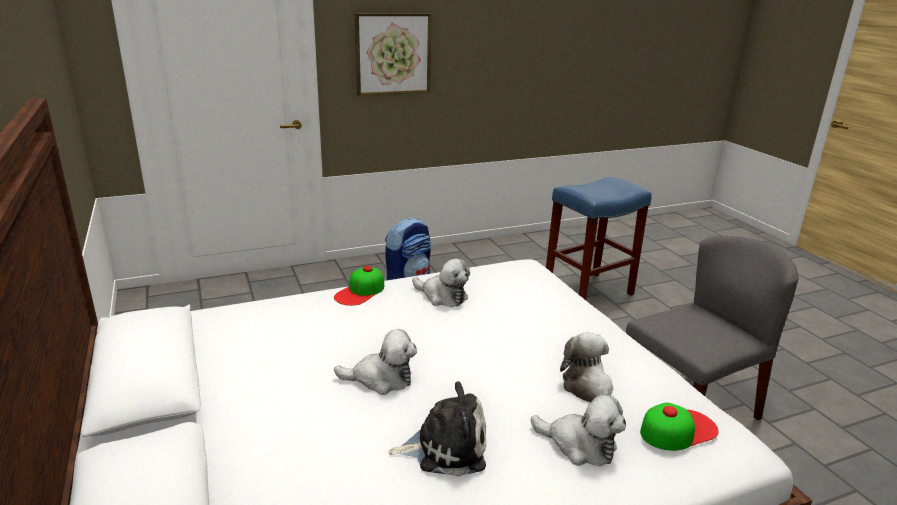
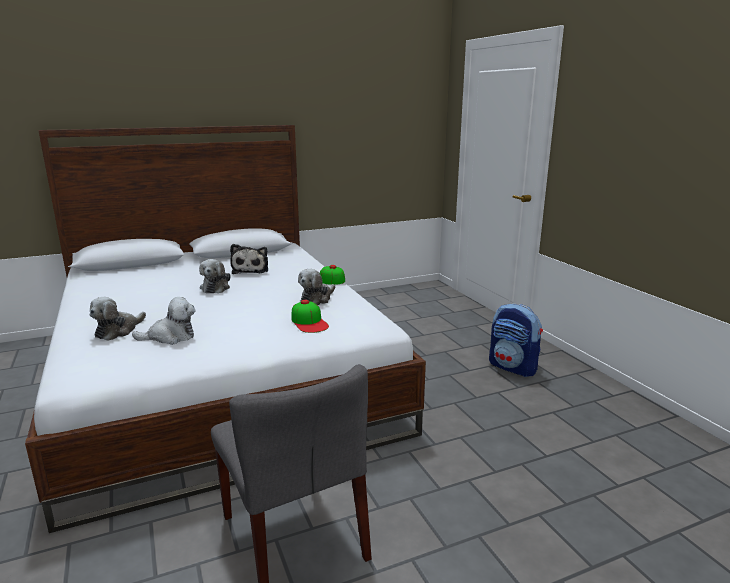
camera: 90 degrees right, 5 degrees down
(393, 54) = (606, 146): picture -> none
(446, 447) = (144, 301): plush toy -> plush toy (251, 270)
(588, 292) = (561, 490): blue stool -> none
(678, 429) = (102, 358): cap -> cap (309, 322)

